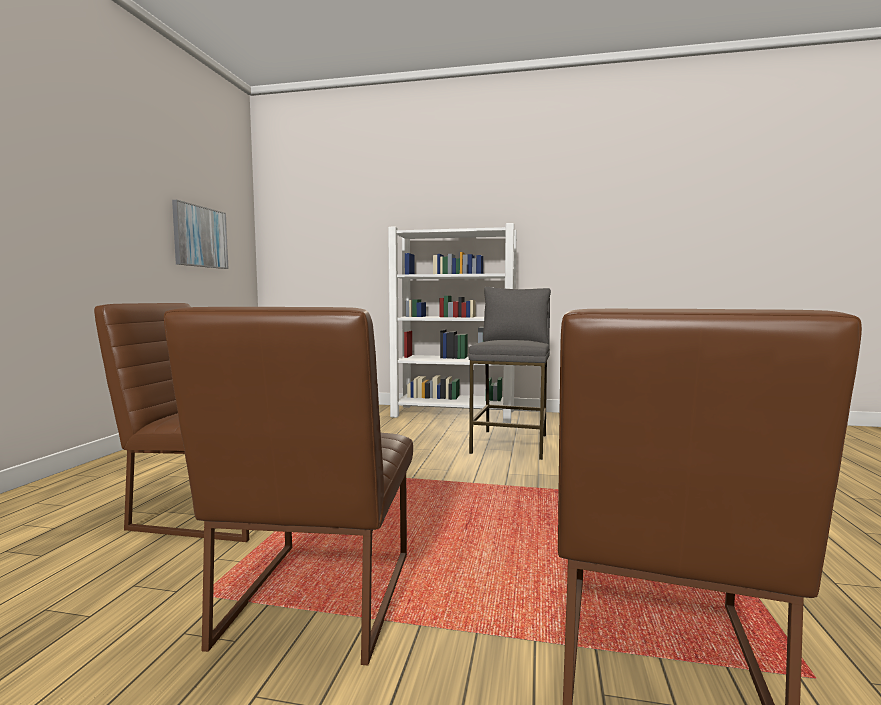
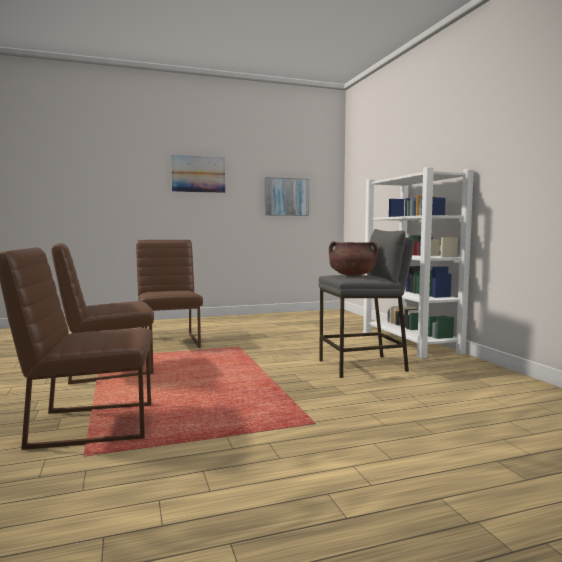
camera: 60 degrees right, 0 degrees up
(68, 170) = (198, 174): none -> picture
(508, 340) = (352, 275): none -> brown cooking pot

